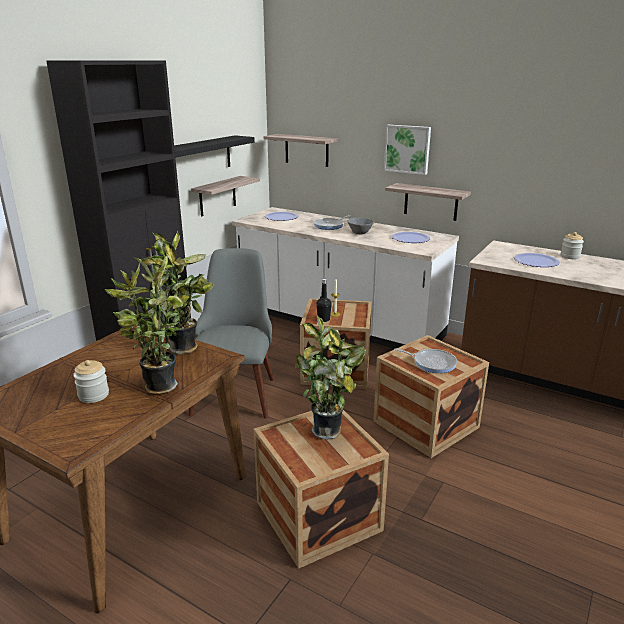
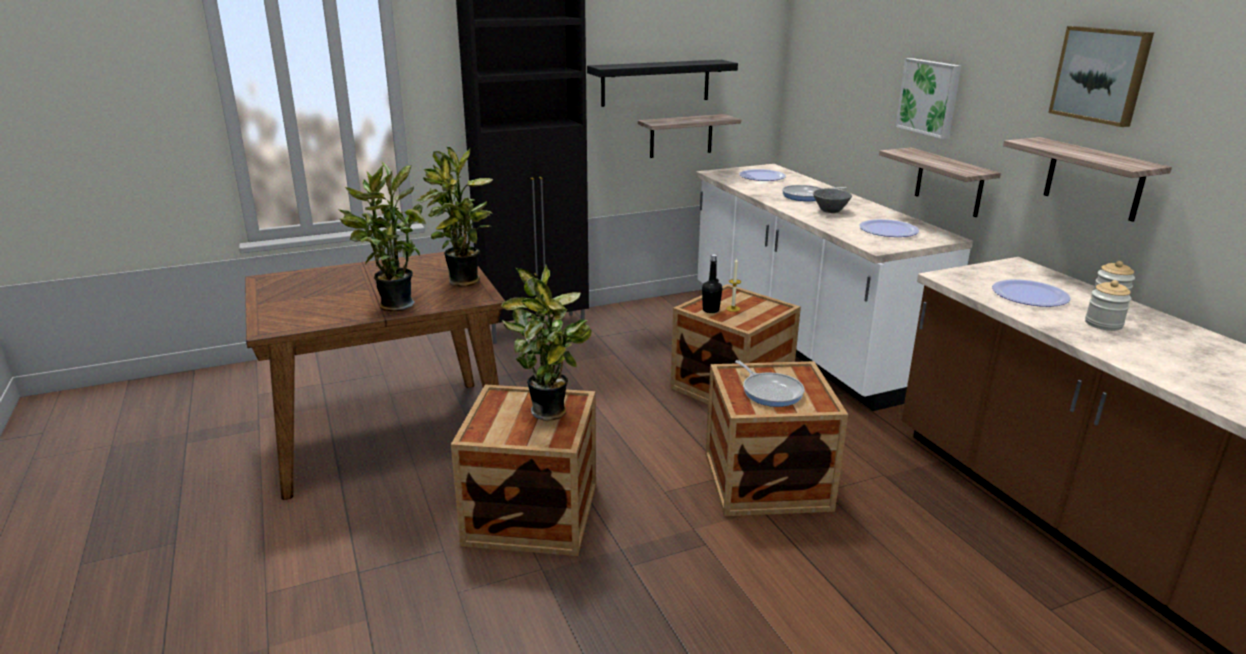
camera: 35 degrees right, 0 degrees up
(93, 395) = (341, 296): jar -> jar (1103, 324)
(236, 389) = (596, 370): grey chair -> none
(306, 150) = (819, 88): shelf -> shelf (1093, 179)
(536, 126) = (1101, 75): none -> picture

